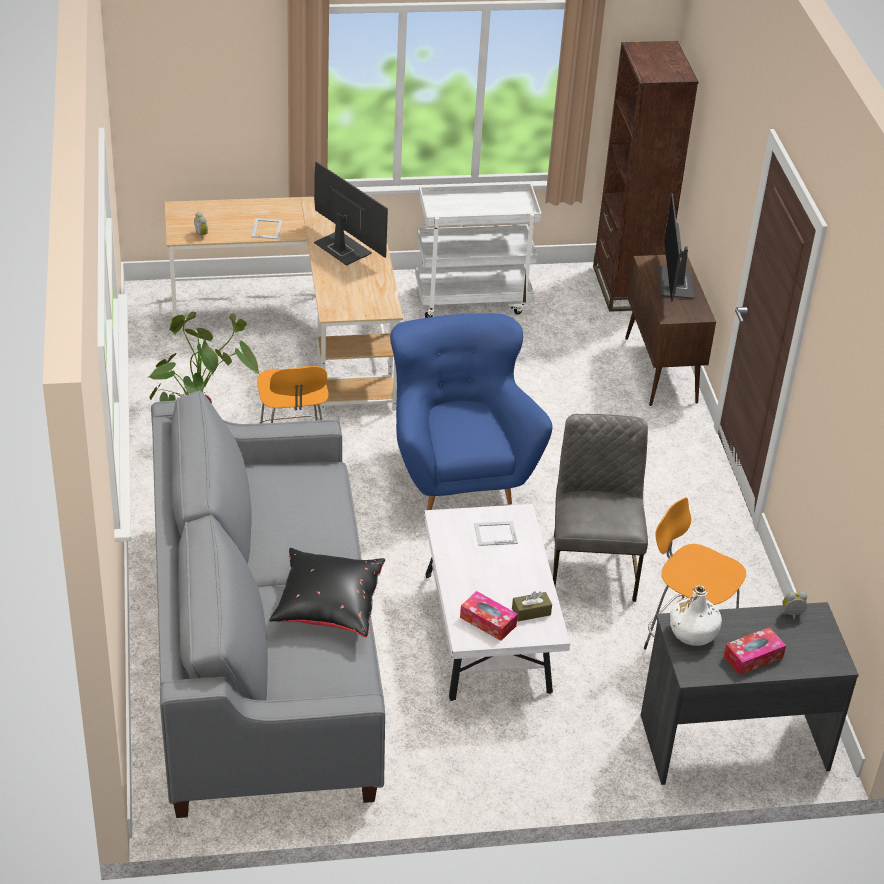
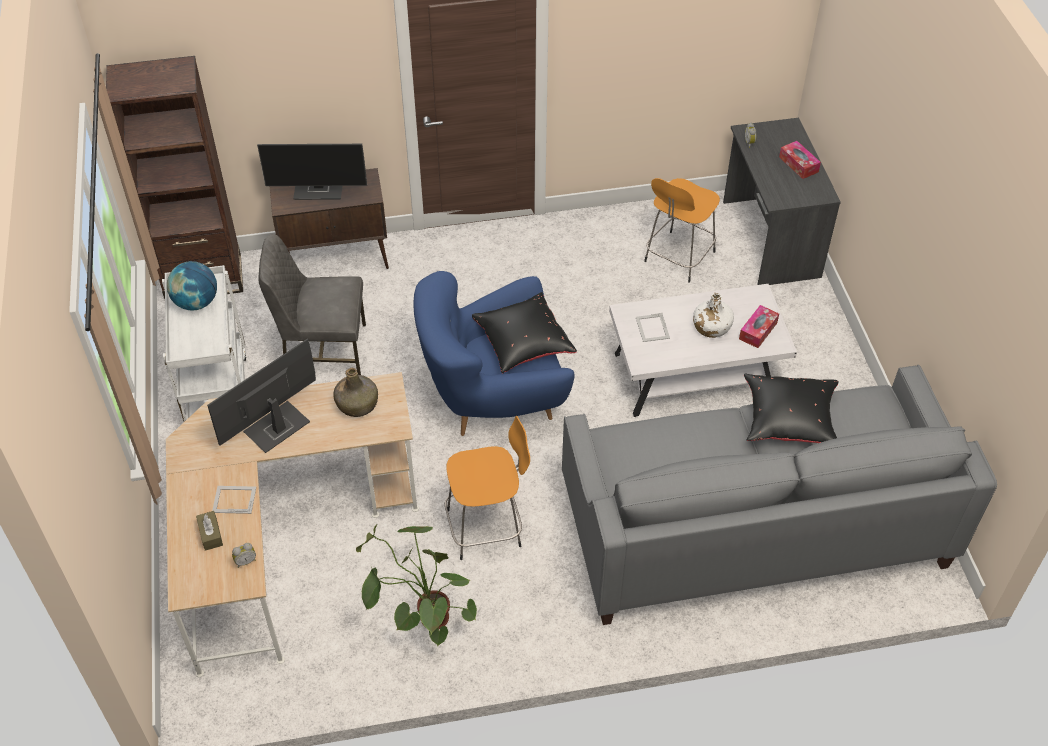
camera: 90 degrees left, 10 degrees up
(364, 292) = (357, 404): none -> green bottle
(477, 437) = (522, 344): none -> black pillow
(499, 206) = (196, 302): none -> globe
(531, 612) = (740, 305): brown tissue box -> brown tissue box (210, 534)
(592, 566) = (602, 310): grey chair -> grey chair (323, 350)
(693, 632) = (783, 192): white bottle -> white bottle (711, 327)

